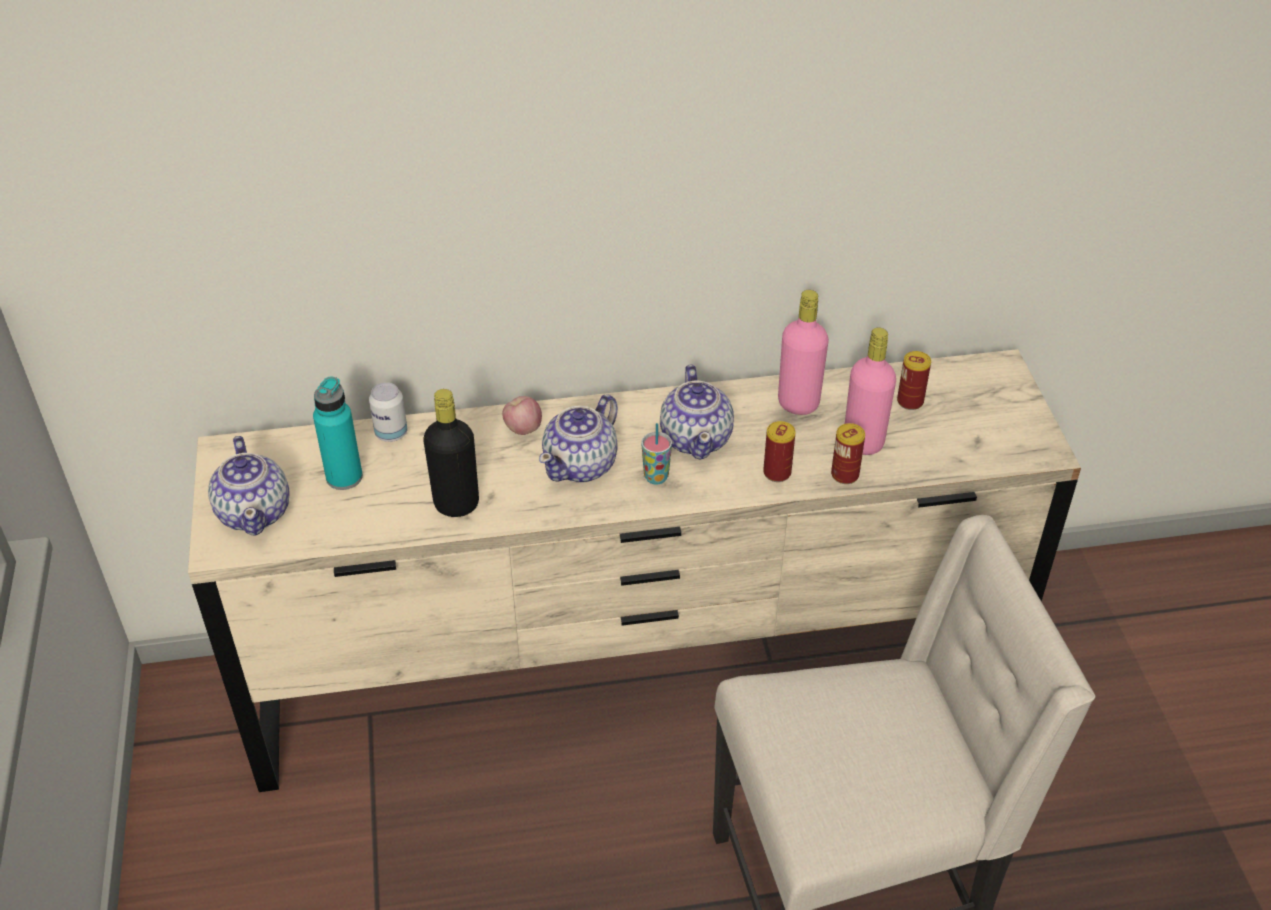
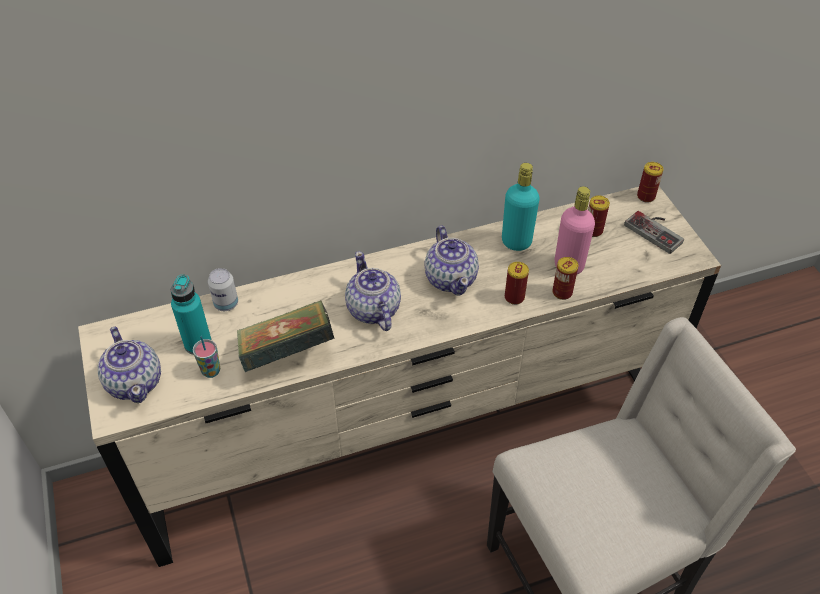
camera: 10 degrees left, 5 degrees up
(456, 504) = (287, 354): black bottle -> book
(523, 429) = (323, 287): apple -> none
(581, 465) = (373, 310): teapot -> teapot turned 135 degrees clockwise
(656, 477) = (429, 312): cup -> cup (211, 371)
(798, 403) = (516, 242): pink bottle -> turquoise bottle
(997, 366) = (646, 196): none -> can
(1001, 411) = (657, 230): none -> game controller

